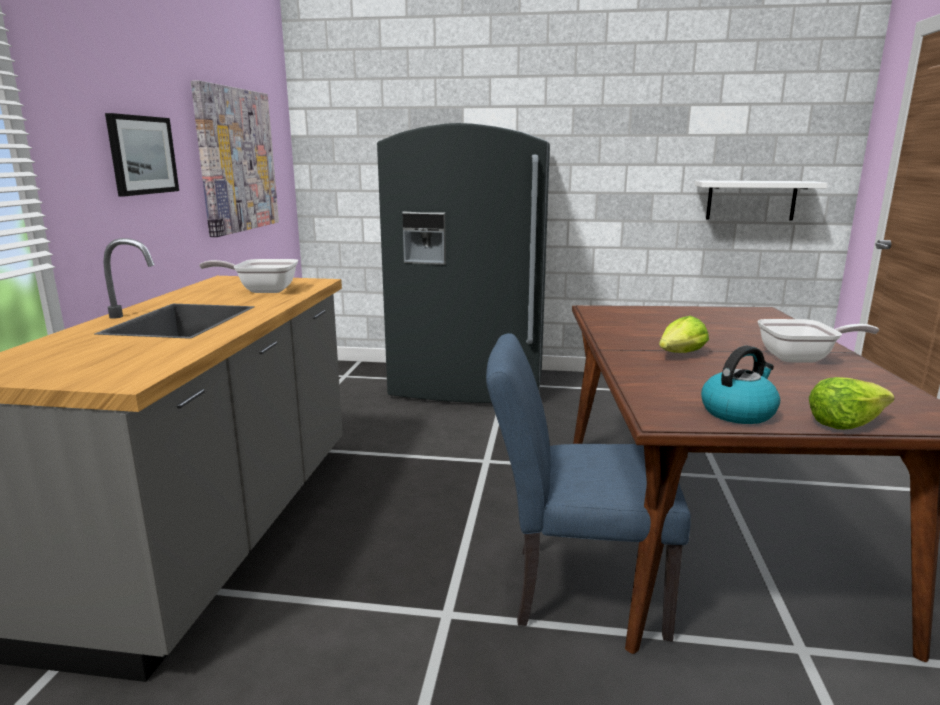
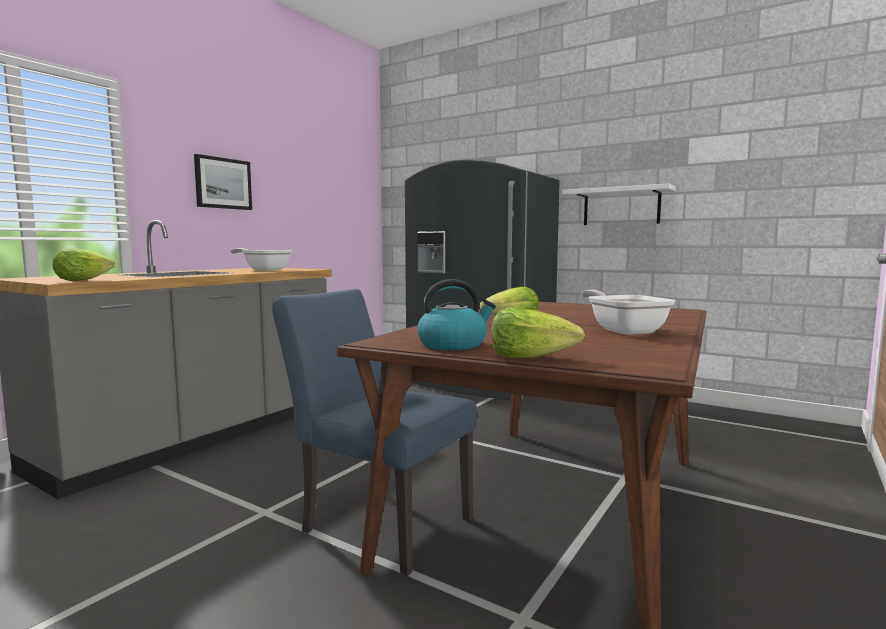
camera: 25 degrees right, 10 degrees down
(136, 368) = (83, 280): none -> lettuce
(236, 160) = (316, 197): picture -> none
(751, 200) = (756, 224): white shelf -> white shelf (621, 207)
(802, 358) = (623, 330): frying pan -> frying pan turned 135 degrees counterclockwise

